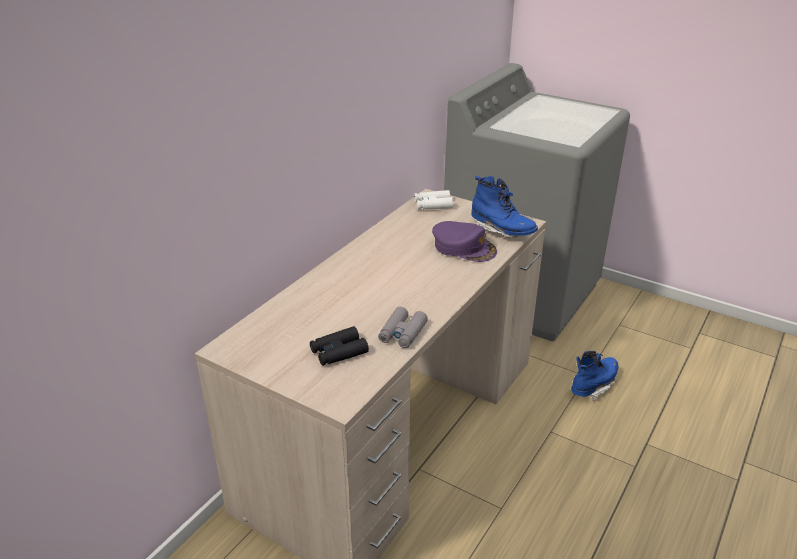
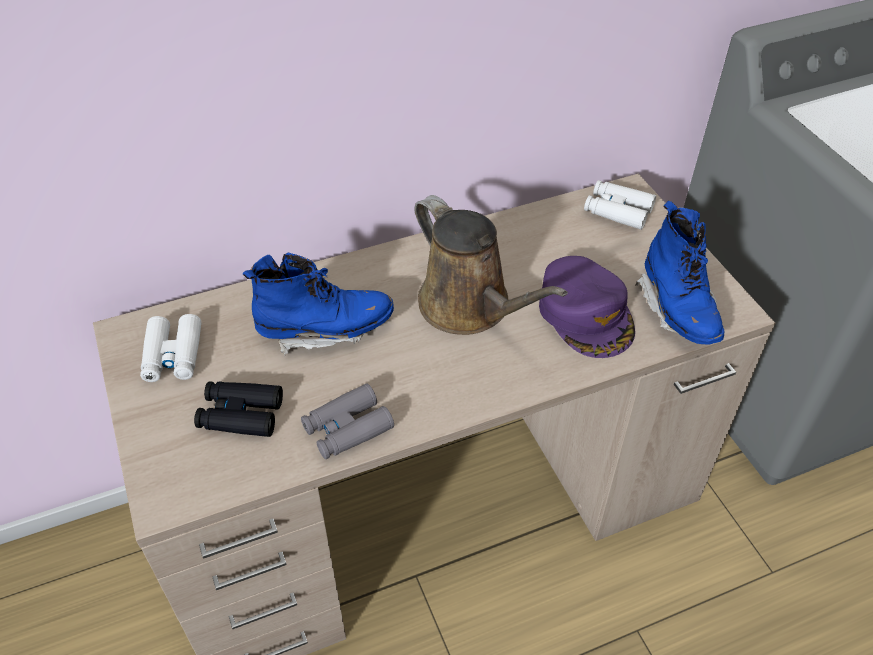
camera: 35 degrees right, 15 degrees up
(267, 345) = (173, 355): none -> white binoculars
(406, 265) = (470, 307): none -> brown watering can
(593, 386) = (769, 595): blue boot -> blue boot (325, 330)

